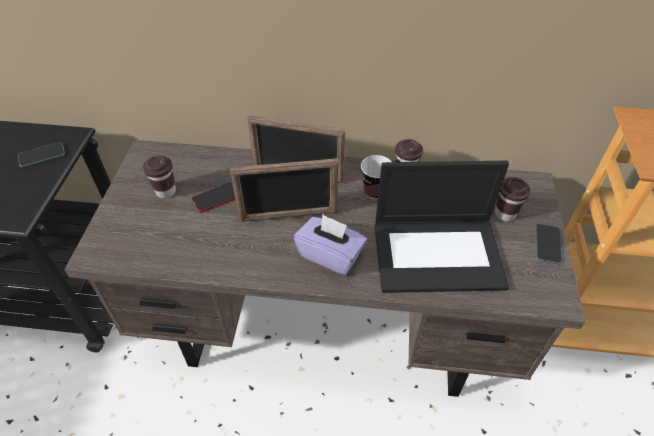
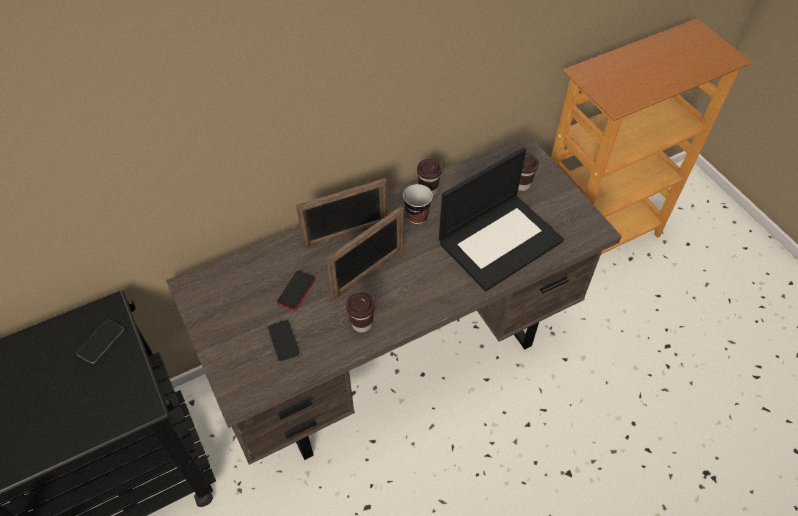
camera: 35 degrees left, 5 degrees up
(166, 191) = (246, 309): brown cup -> brown cup (362, 324)
(330, 255) = (427, 285): purple tissue box -> none
(547, 244) = (564, 193): phone -> phone (283, 341)

